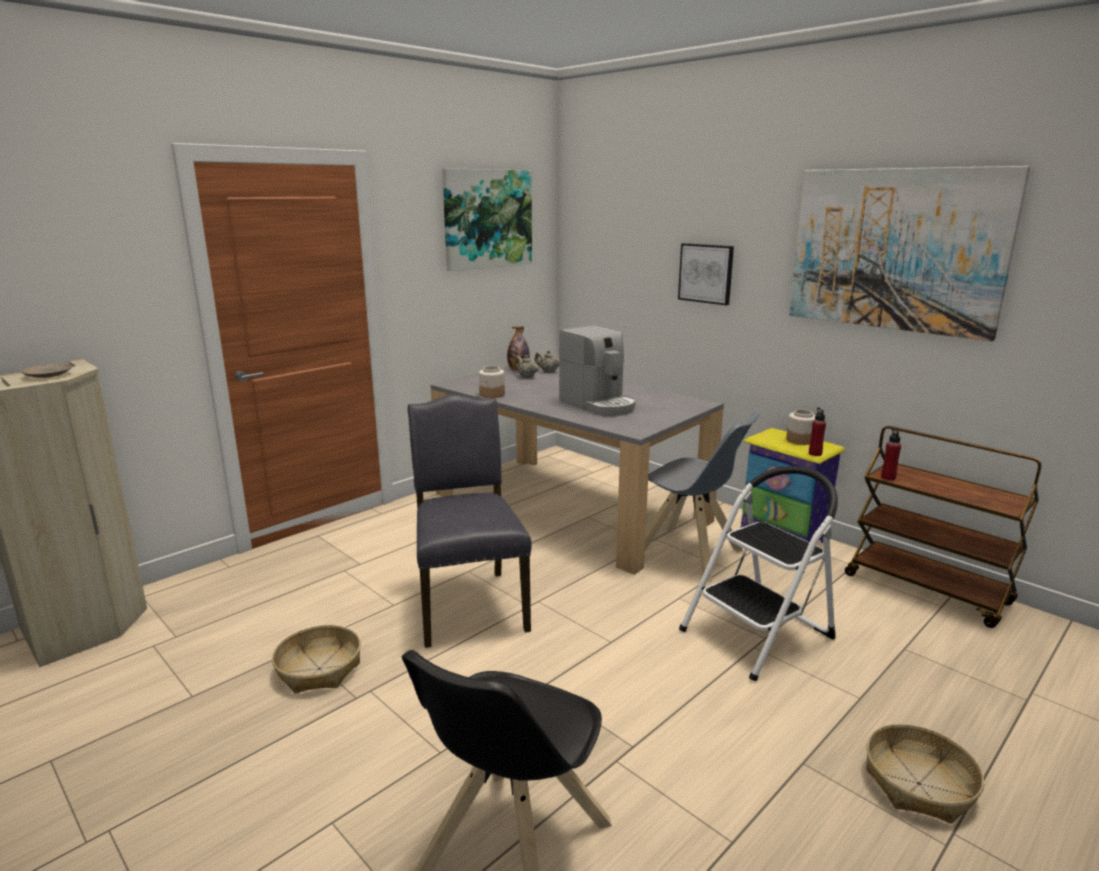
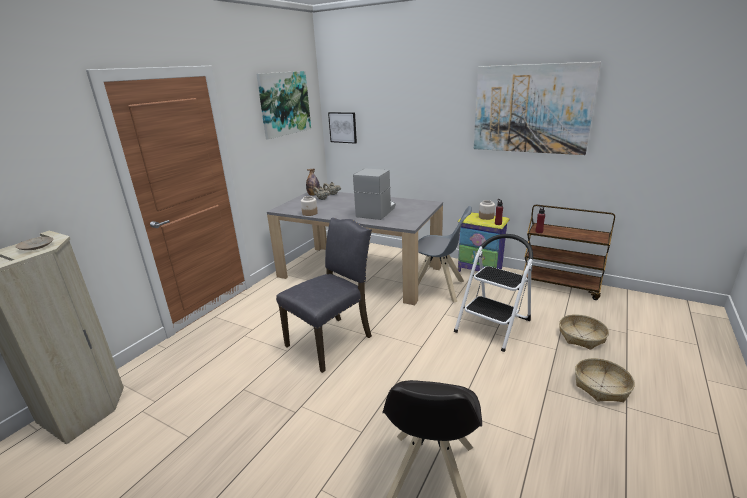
camera: 15 degrees left, 5 degrees up
(318, 669) = (262, 400): basket -> basket (581, 337)
(468, 604) = (332, 341): grey chair -> grey chair turned 75 degrees clockwise
(599, 404) = (376, 211): coffee machine -> coffee machine turned 105 degrees counterclockwise
(706, 273) = (421, 128): picture -> picture (343, 127)

